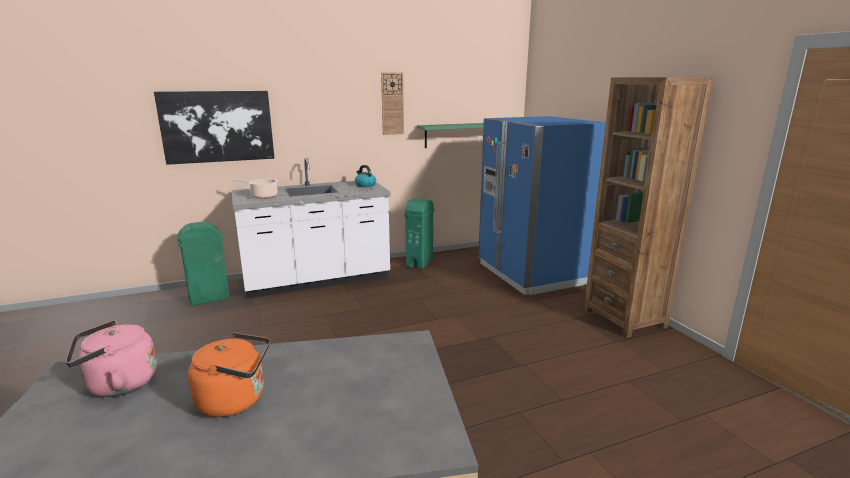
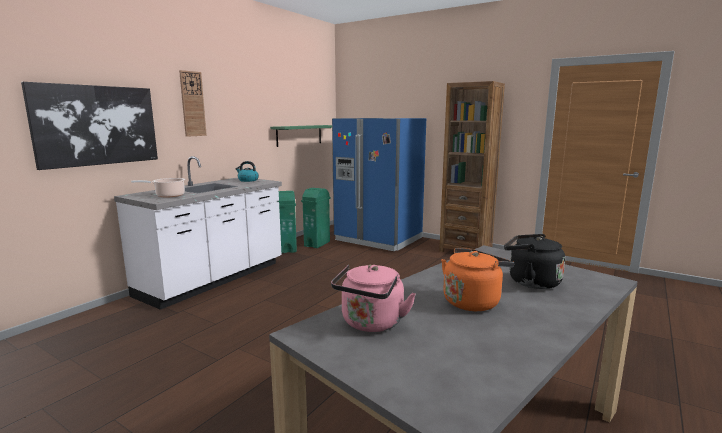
camera: 35 degrees left, 5 degrees down
(210, 298) = (115, 320): green trash can -> green trash can (317, 244)
(346, 402) = (530, 282): none -> black kettle
(392, 104) = (252, 107): wall clock -> wall clock (192, 104)

